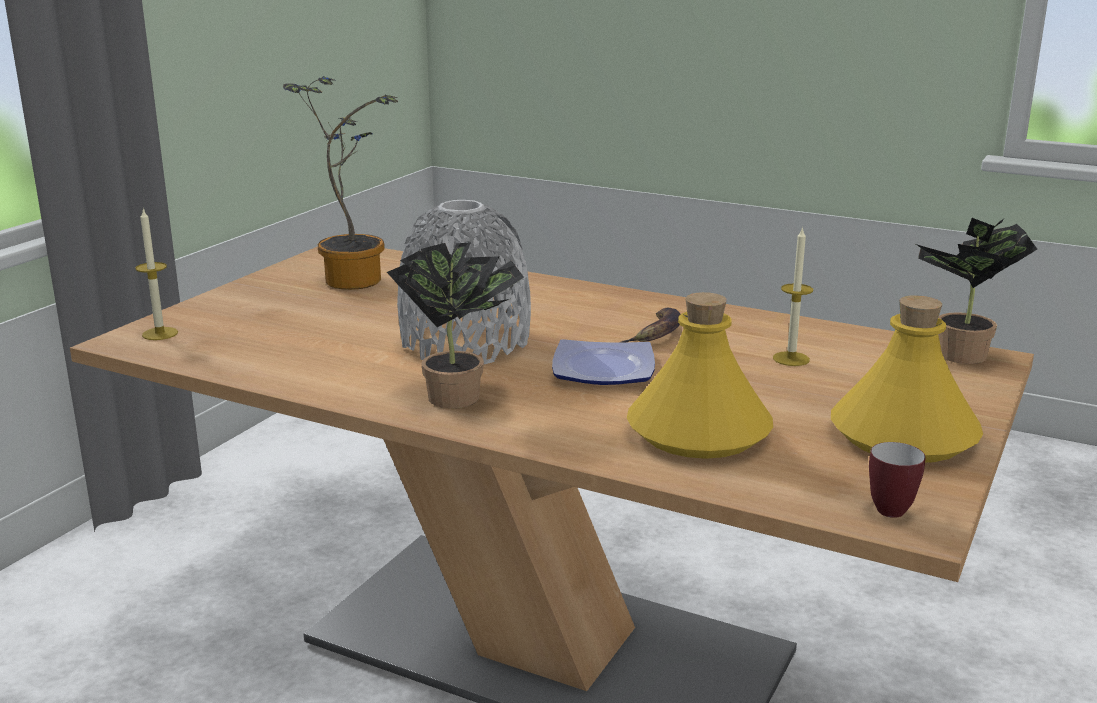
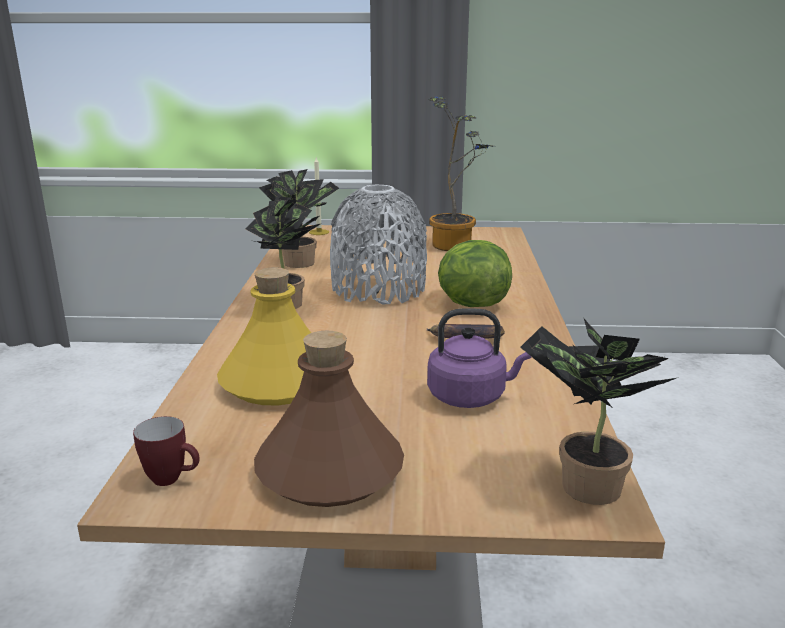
camera: 65 degrees right, 0 degrees up
(292, 363) = (303, 262): none -> potted plant
(565, 313) = (471, 304): none -> lettuce
(605, 370) = (370, 335): plate -> none
(791, 359) = (470, 397): candle -> purple kettle
(903, 437) = (328, 471): yellow bottle -> brown bottle

